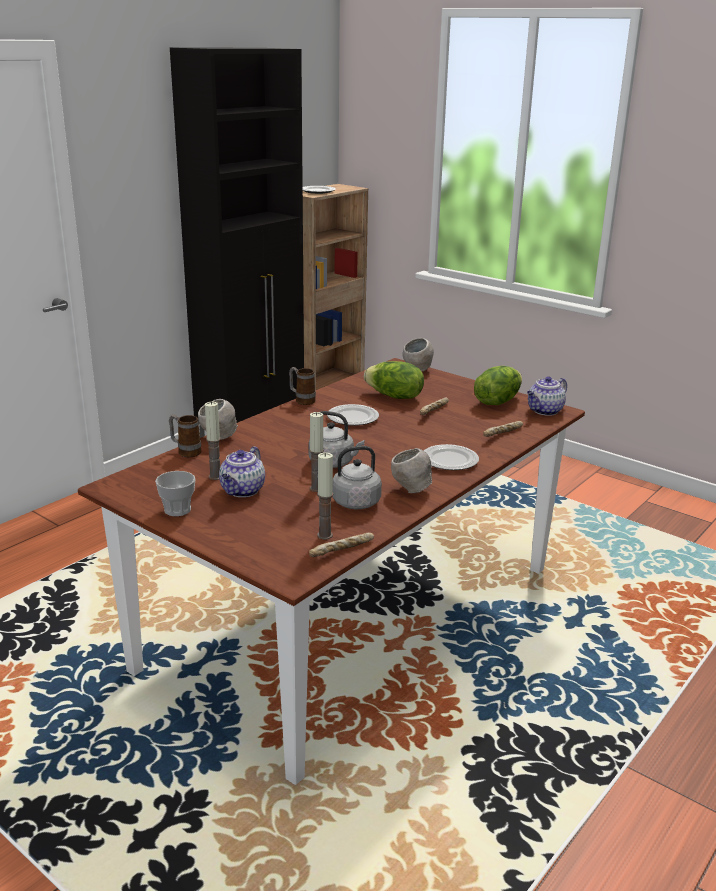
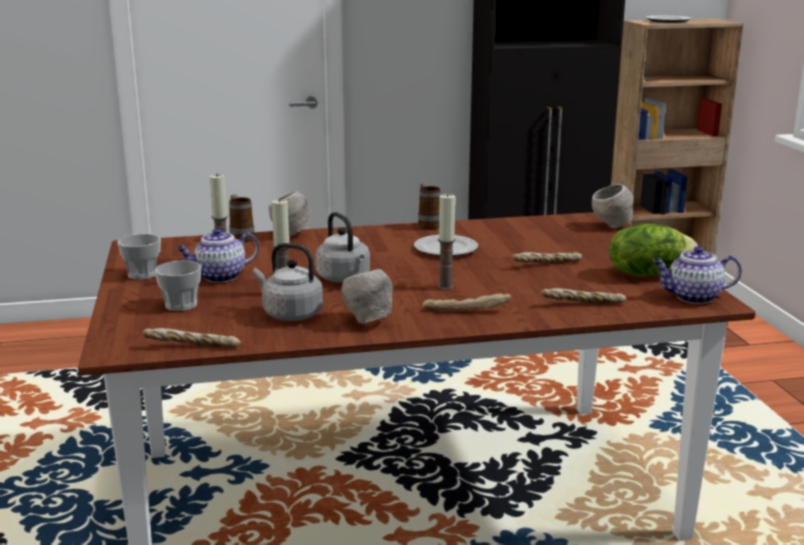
camera: 40 degrees right, 5 degrees down
(264, 524) = (181, 305): none -> cup
(325, 535) = (208, 330): candle -> candle (445, 286)
(394, 396) = (532, 242): lettuce -> none
(450, 461) = (466, 310): plate -> bread

